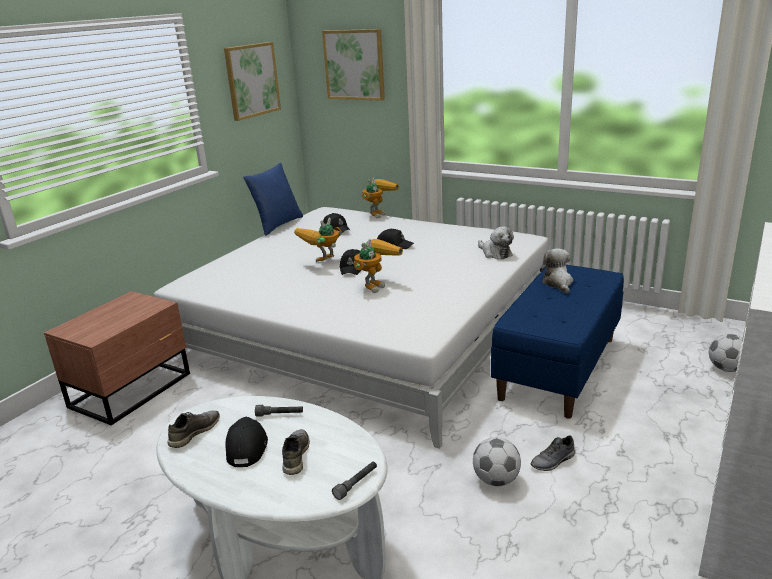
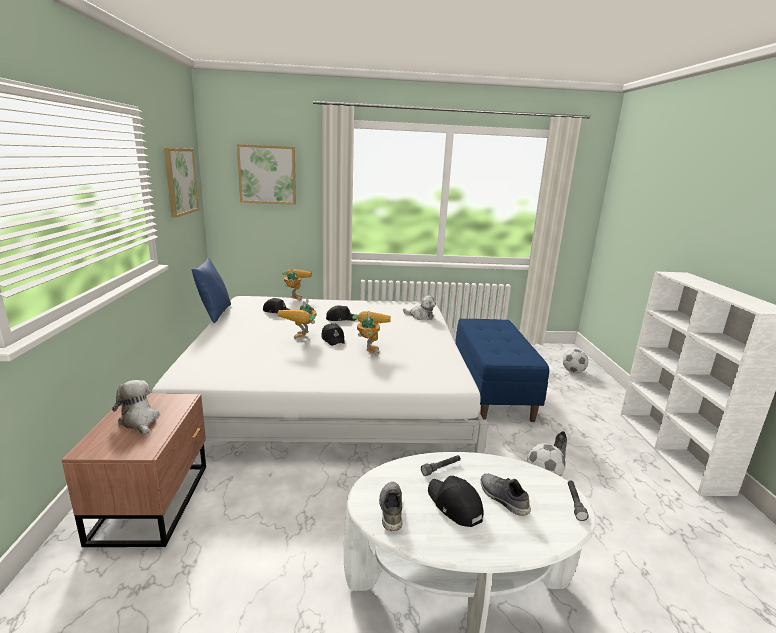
camera: 35 degrees left, 5 degrees down
(558, 283) = (483, 330): plush toy -> plush toy (139, 421)

